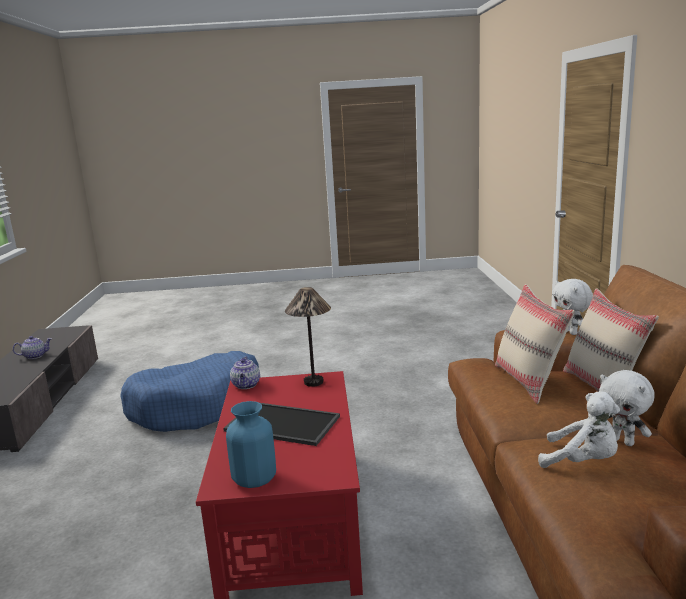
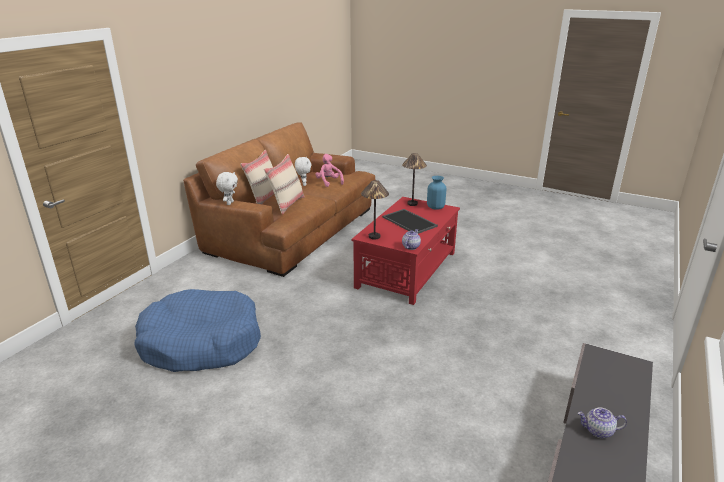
camera: 150 degrees left, 10 degrees up
(197, 406) = (421, 371): blue dog bed -> blue dog bed (201, 342)
(313, 469) = (412, 204): none -> table lamp
(582, 462) = (328, 182): white plush toy -> pink plush toy

